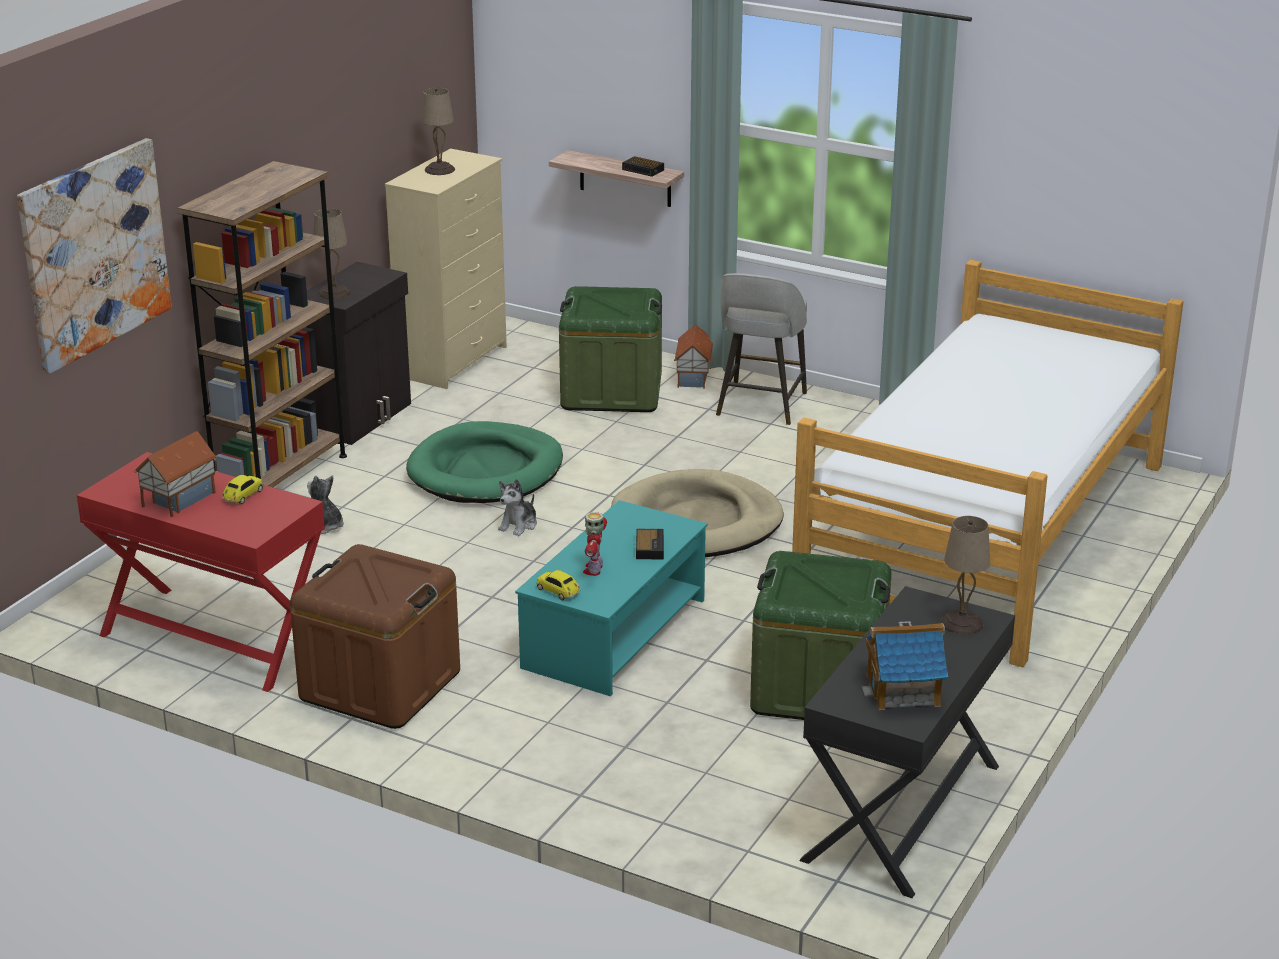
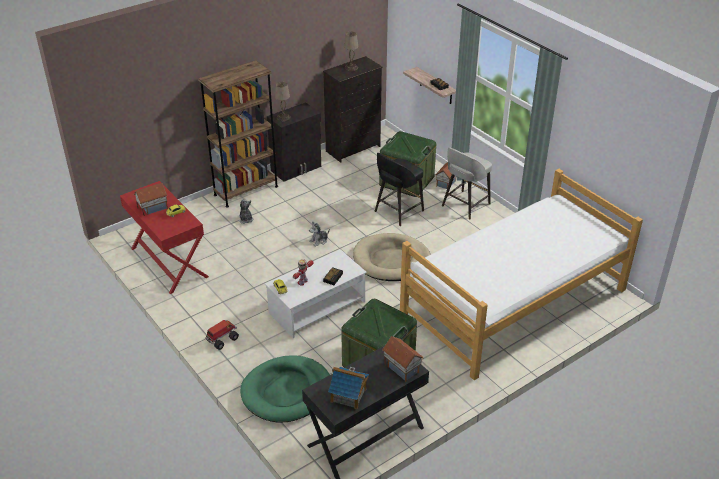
camera: 25 degrees right, 10 degrees up
(95, 253) = (153, 95): picture -> none
(380, 685) = (211, 304): brown storage box -> none
(454, 361) = (353, 149): beige dresser -> black dresser
(459, 739) = (221, 340): none -> toy truck
(486, 470) = (326, 209): green dog bed -> green dog bed (286, 391)
(614, 634) = (316, 307): turquoise coffee table -> white coffee table
(638, 443) = (398, 212): none -> black stool
(961, 622) = (402, 367): beige table lamp -> toy house

